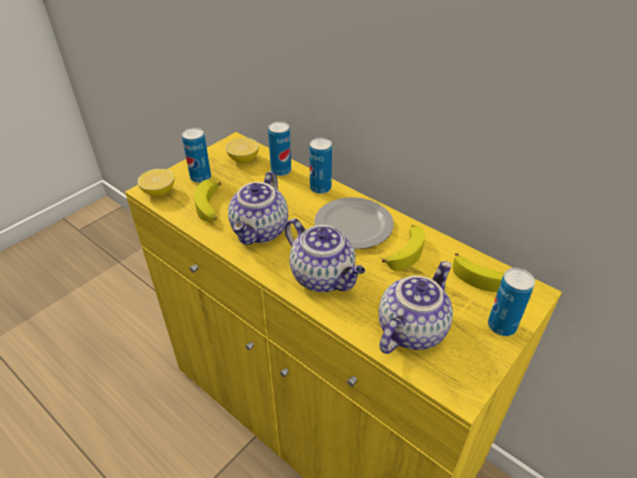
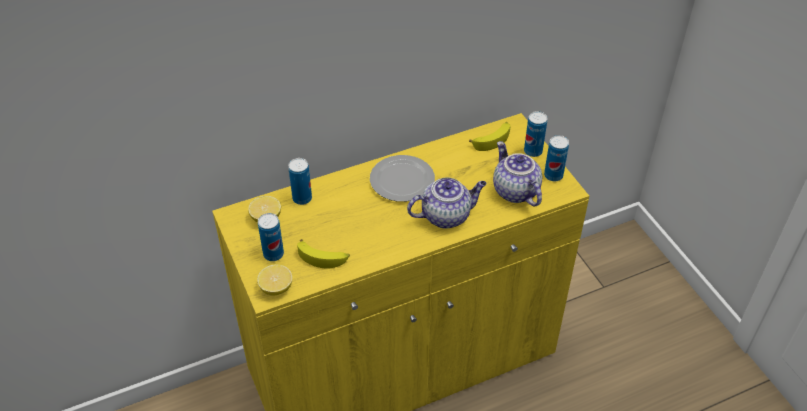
camera: 65 degrees left, 5 degrees up
(261, 231) = (375, 234): teapot -> none
(320, 188) = (344, 182): can -> can (553, 175)
(405, 251) = (446, 165): banana -> none

